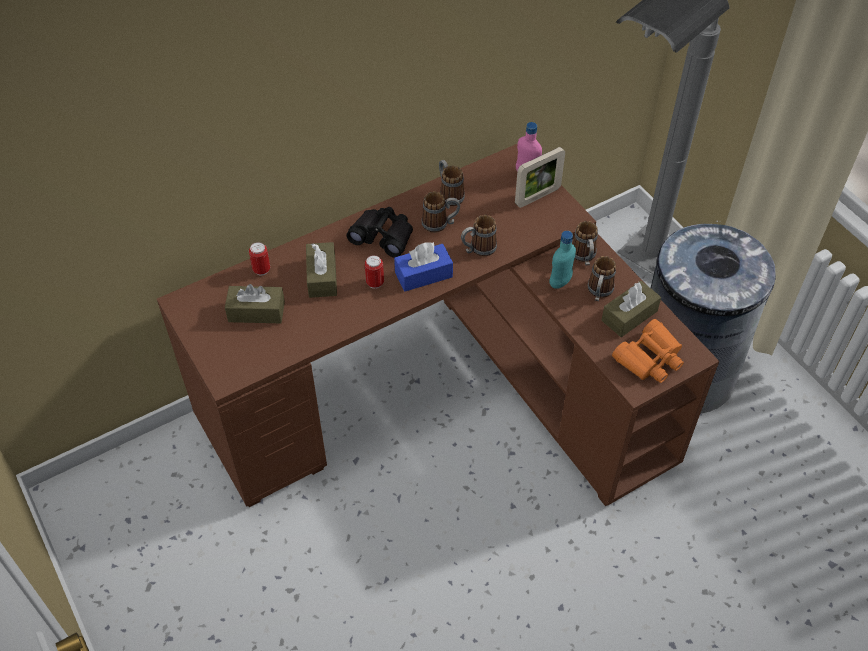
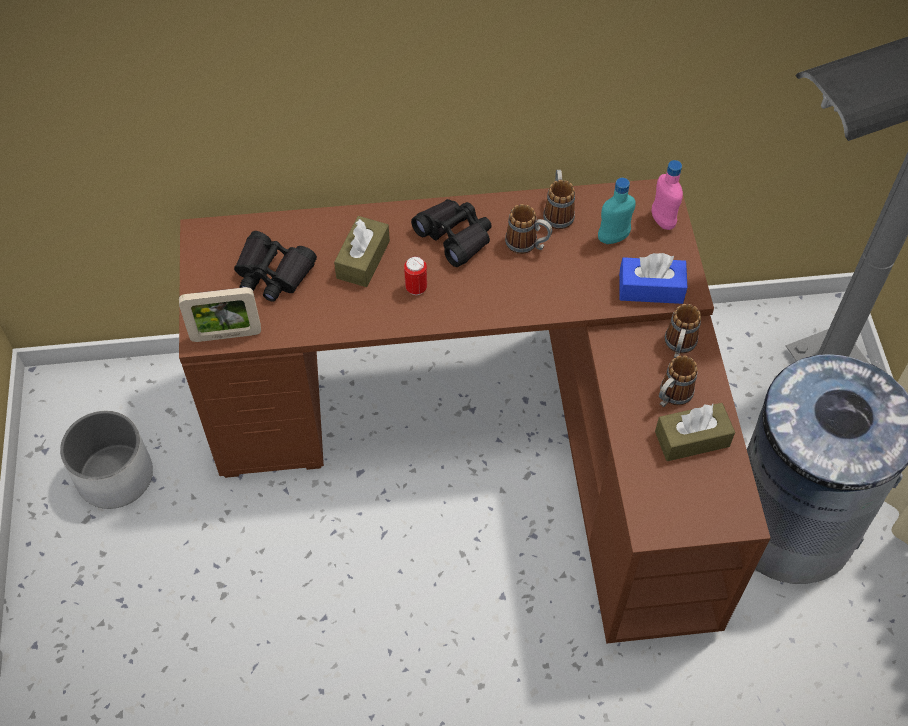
camera: 25 degrees right, 5 degrees up
(155, 543) = (114, 476): none -> white planter
(256, 312) = (273, 273): brown tissue box -> black binoculars
(261, 270) = (303, 227): can -> none
(423, 275) = (475, 299): blue tissue box -> blue tissue box (651, 288)
(478, 249) = (553, 291): mug -> none
(537, 196) = (660, 252): picture frame -> picture frame (226, 335)
(560, 282) = (633, 366): turquoise bottle -> turquoise bottle (613, 238)
(649, 359) = (686, 501): orange binoculars -> none

